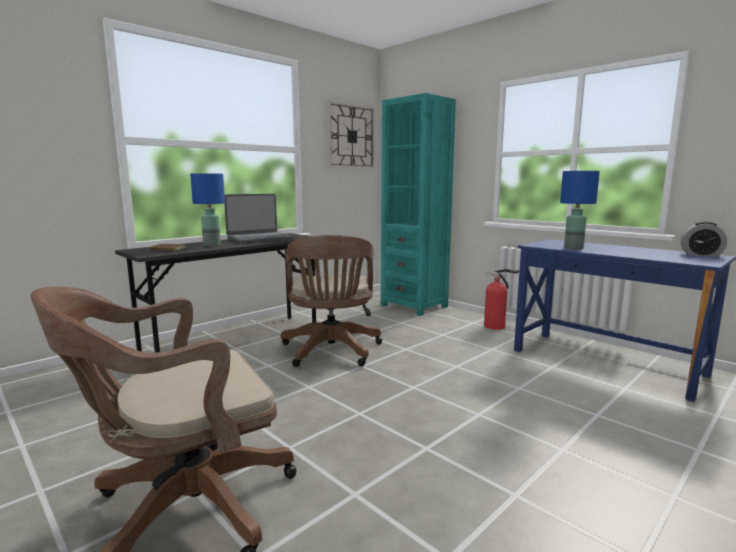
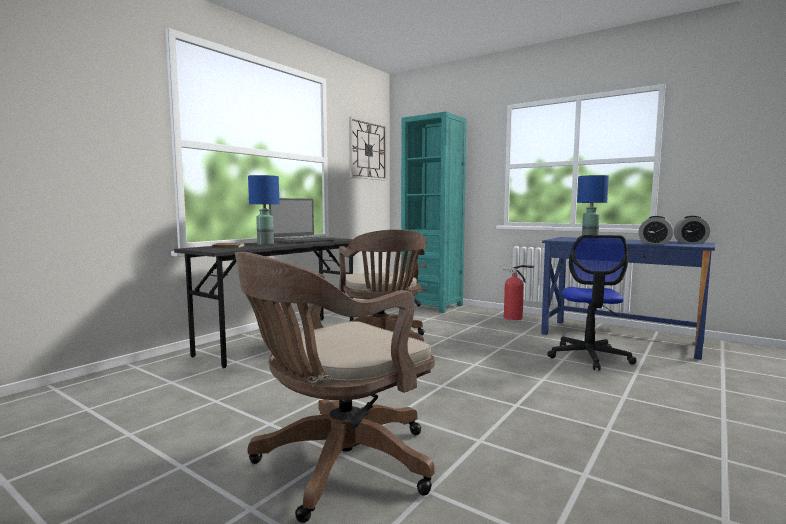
camera: 10 degrees left, 5 degrees down
(552, 387) = (589, 357): none -> office chair
(650, 255) = (655, 243): none -> alarm clock

